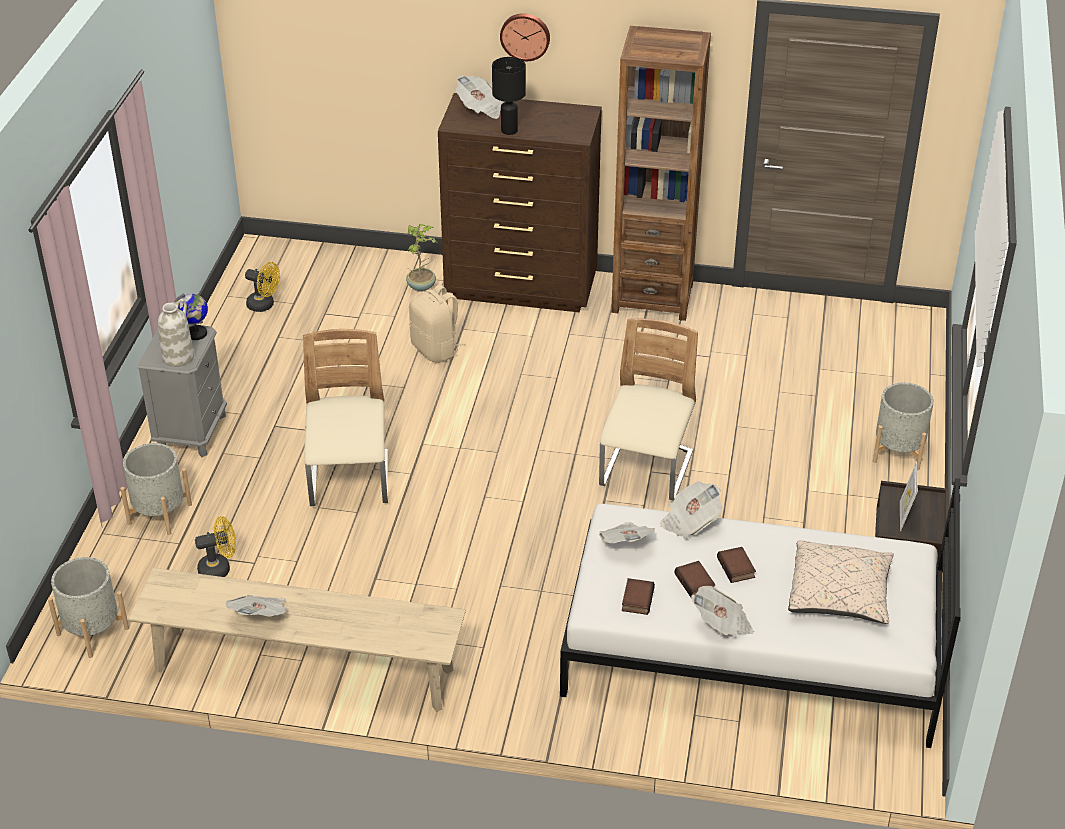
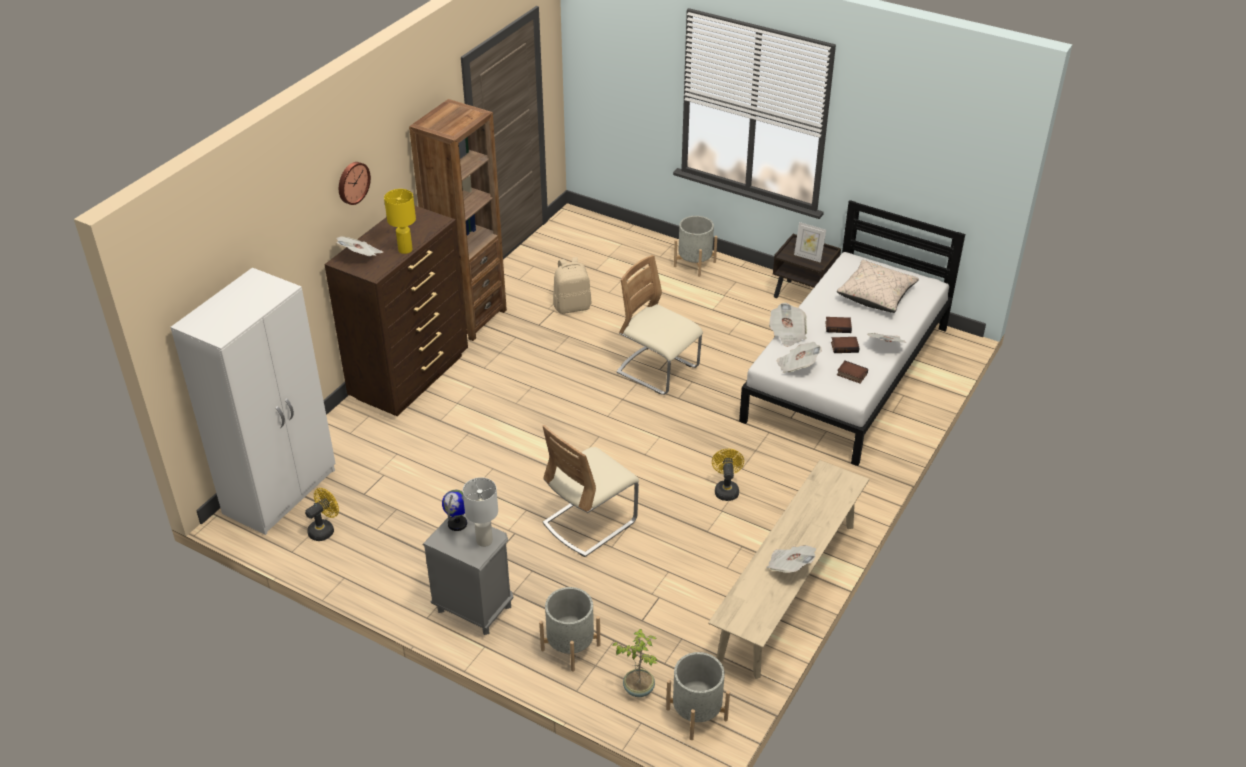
camera: 70 degrees left, 0 degrees up
(178, 356) = (484, 540): white vase -> white table lamp
(219, 568) = (656, 619): yellow fan -> yellow fan (726, 489)
(305, 263) = (281, 491): none -> white wardrobe
(350, 481) = (589, 522): beige chair -> beige chair turned 60 degrees counterclockwise
(422, 286) = (368, 429): potted plant -> potted plant (638, 688)
(436, 350) = (457, 440): beige backpack -> beige backpack (572, 306)
(509, 131) = (405, 250): black table lamp -> yellow table lamp

